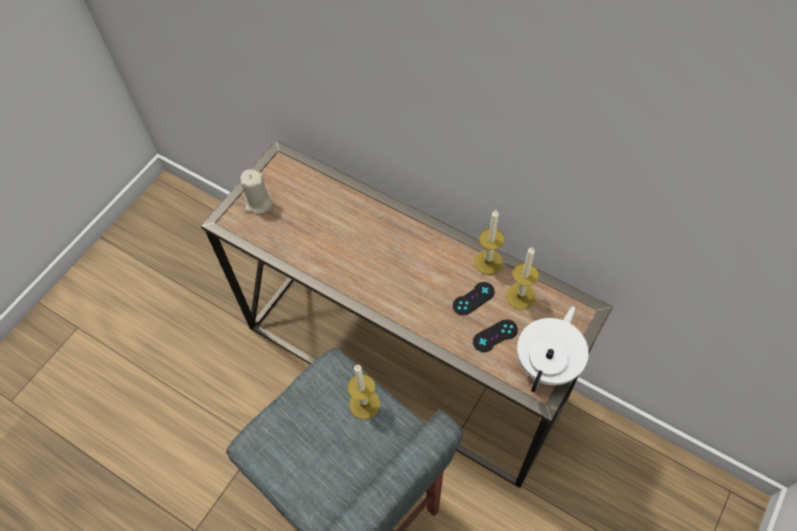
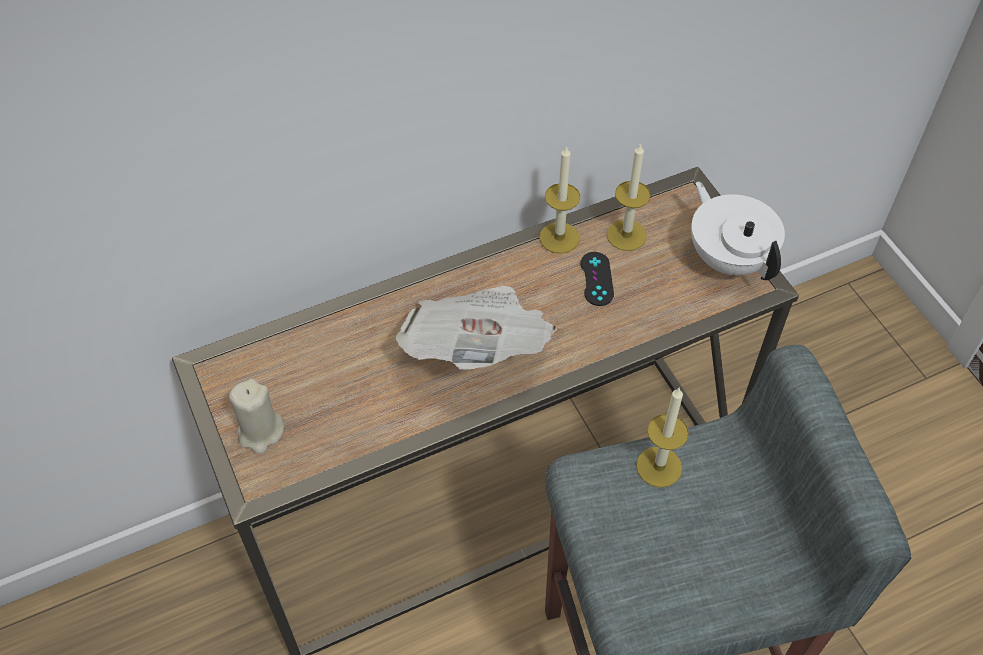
camera: 60 degrees left, 5 degrees down
(378, 267) = (478, 349): none -> newspaper
(495, 336) = (660, 286): black game controller -> none

